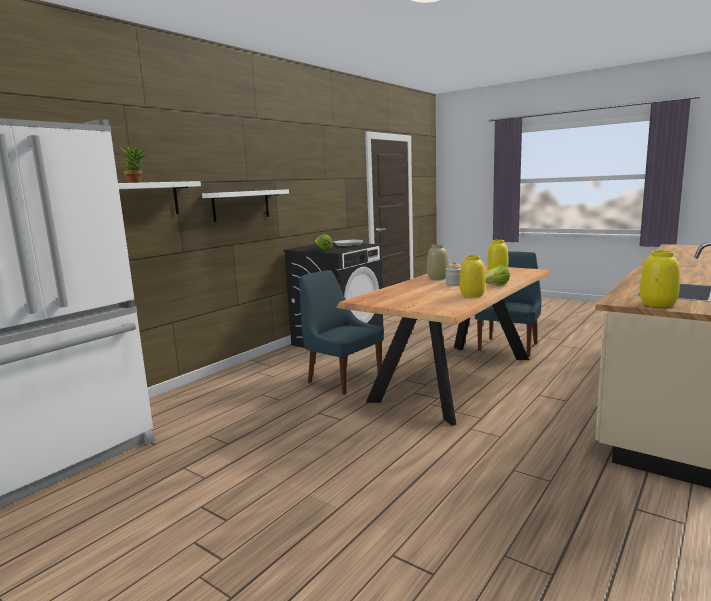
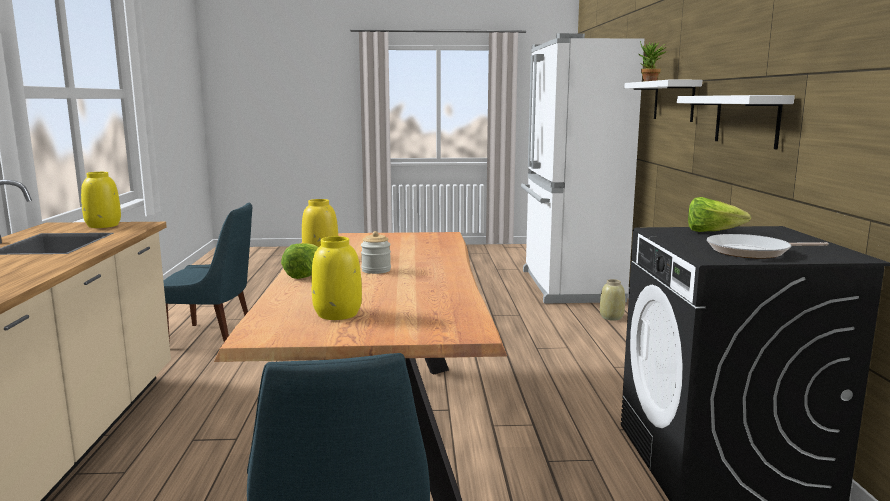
camera: 140 degrees right, 0 degrees up
(342, 379) = (528, 387): blue chair -> blue chair (214, 337)
(437, 278) = (431, 280): beige vase -> beige vase (612, 317)

